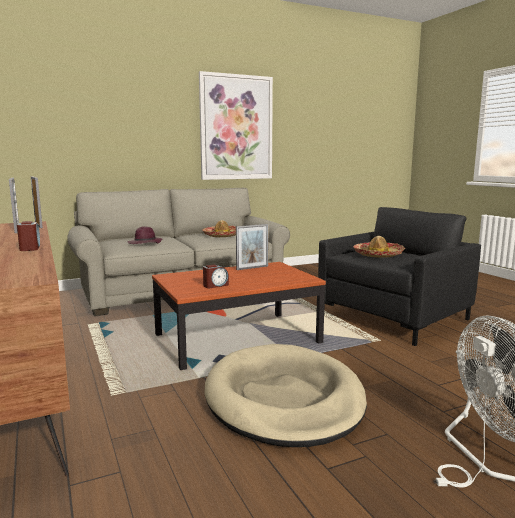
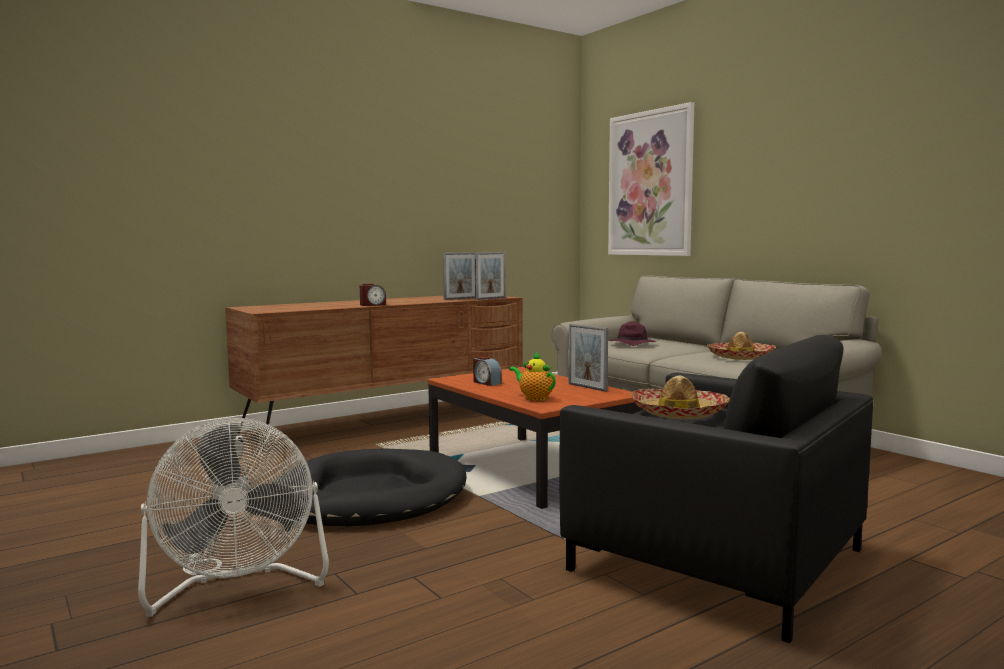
camera: 80 degrees right, 5 degrees down
(236, 128) = (876, 174): picture -> picture (650, 184)
(281, 279) = (534, 398): none -> teapot
(284, 399) = (368, 497): beige dog bed -> black dog bed

